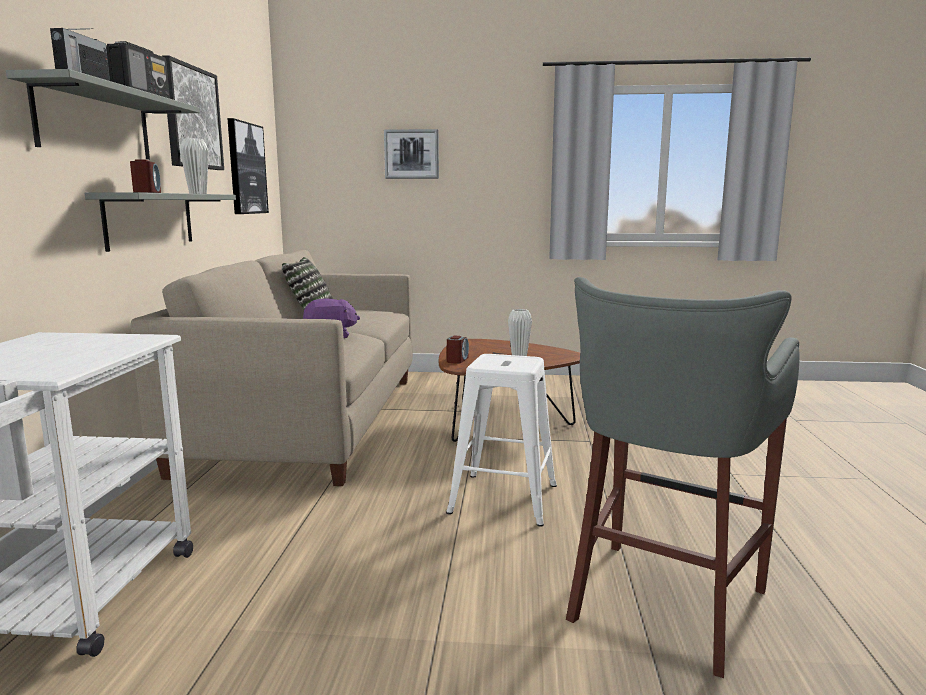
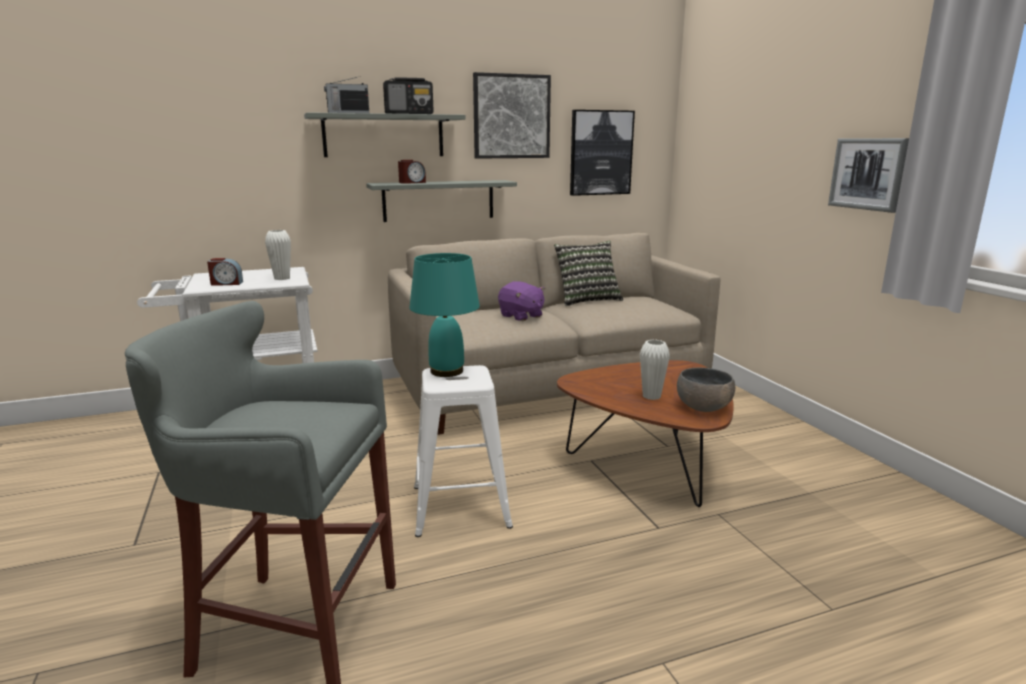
camera: 65 degrees right, 5 degrees up
(198, 193) = (481, 181): white vase -> white vase (282, 278)
(411, 154) = (770, 133): picture -> picture (868, 174)
(457, 360) = (598, 375): alarm clock -> alarm clock (226, 283)
(487, 363) = (446, 371): none -> turquoise table lamp
(551, 351) = (703, 407): none -> grey bowl

